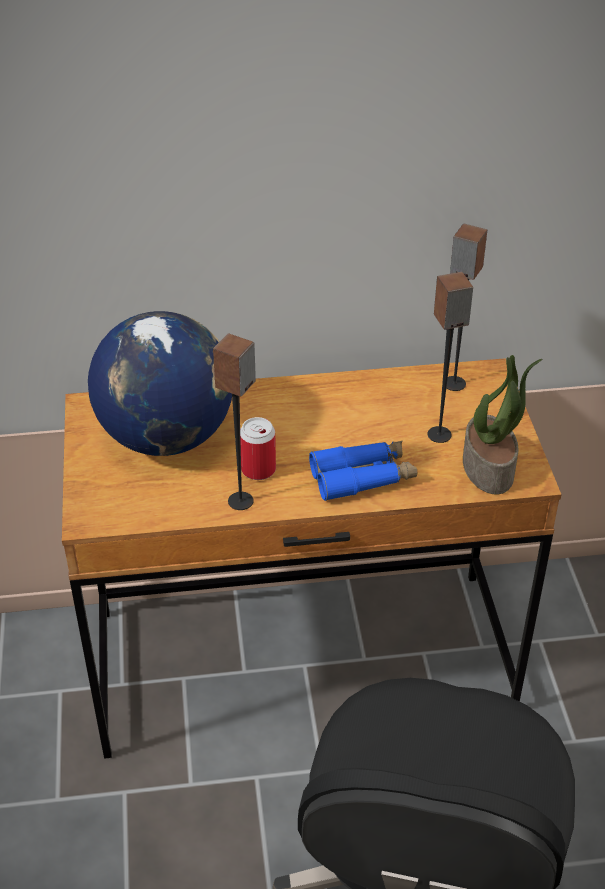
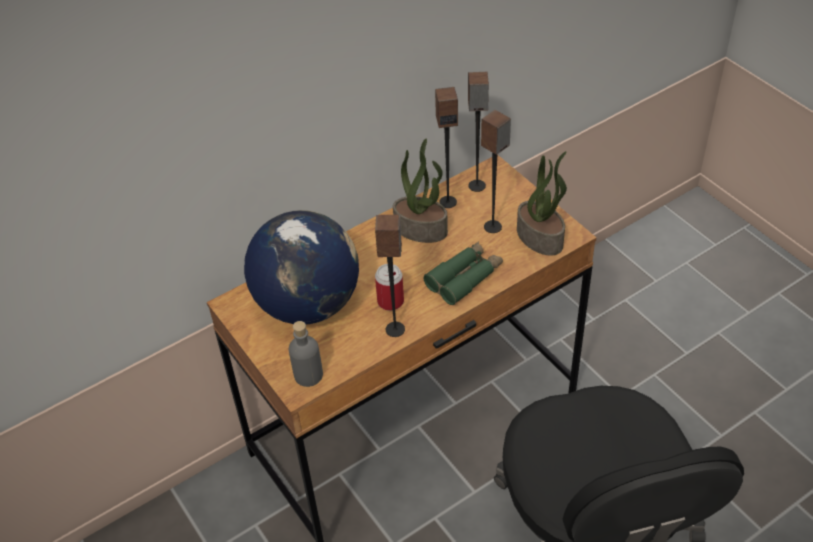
camera: 25 degrees left, 5 degrees up
(109, 510) = (308, 375): none -> grey bottle
(353, 406) = (421, 229): none -> potted plant
(363, 477) = (464, 278): blue binoculars -> green binoculars
(406, 388) = (448, 202): none -> speaker

